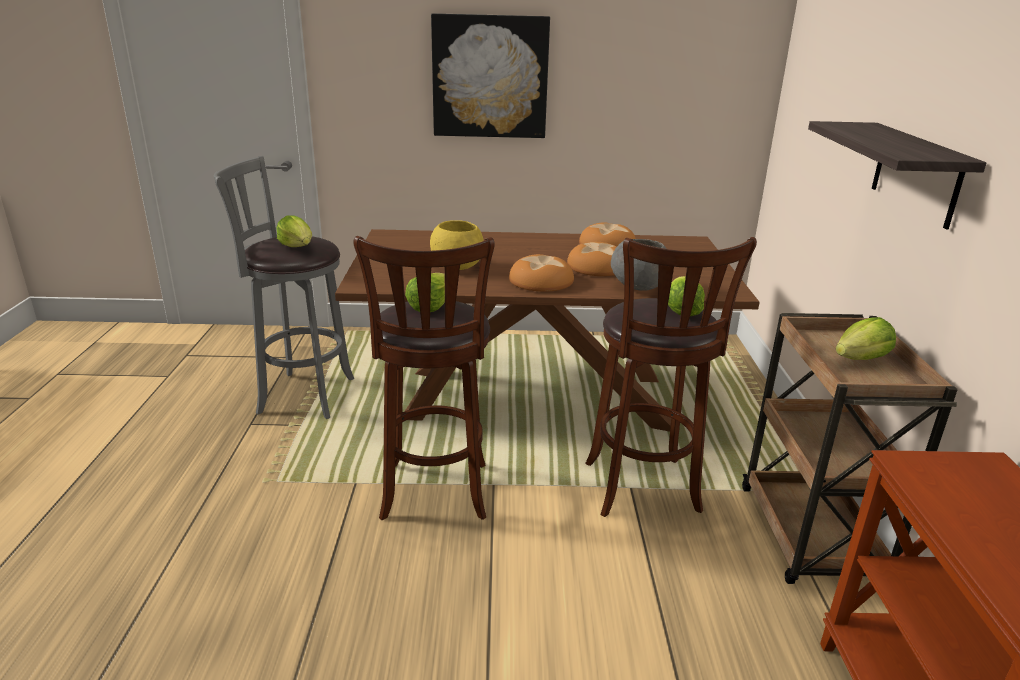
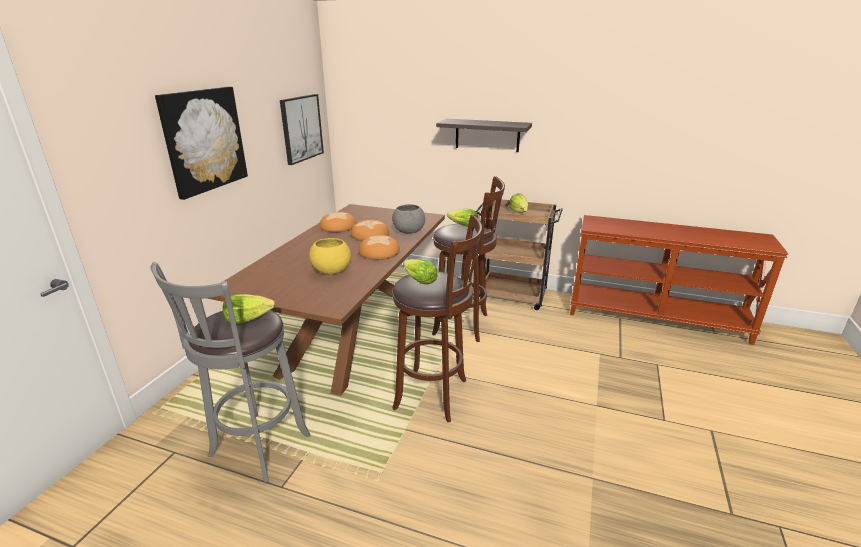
camera: 70 degrees left, 0 degrees up
(694, 99) = (301, 128): none -> picture

